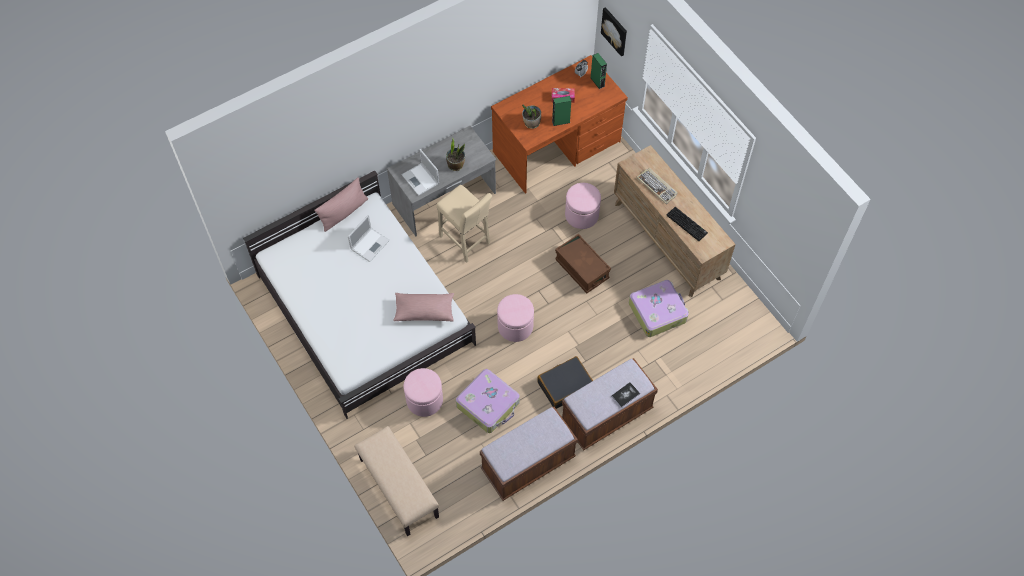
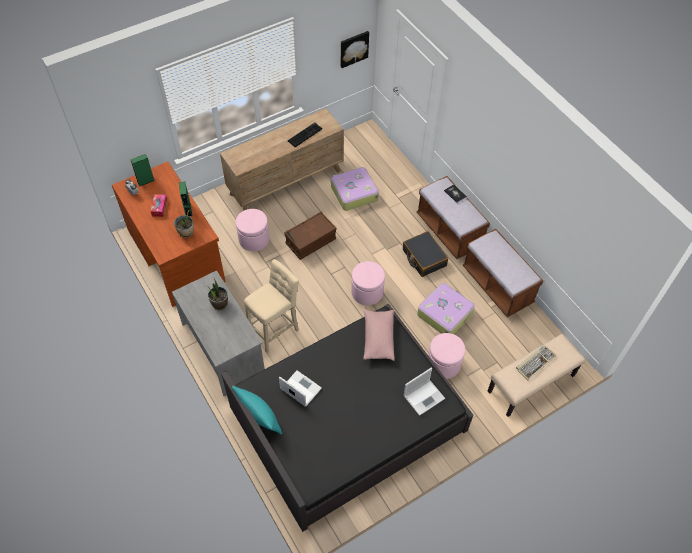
camera: 90 degrees left, 5 degrees down
(344, 212) = (259, 415): pink pillow -> turquoise pillow
(364, 308) = (347, 419): white bed -> black bed
(421, 179) = (234, 334): laptop -> laptop (424, 396)
(615, 31) = (121, 131): picture -> picture (353, 48)
(657, 186) = (265, 151): keyboard -> keyboard (535, 362)

